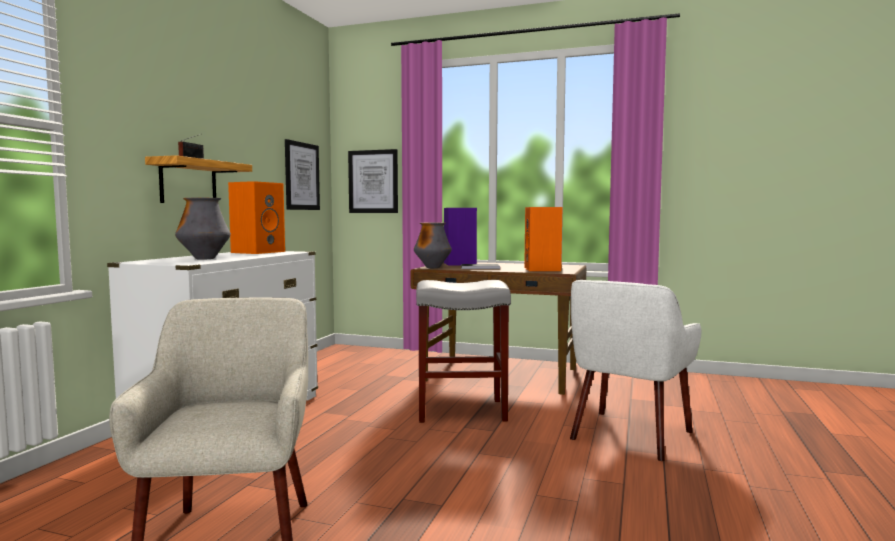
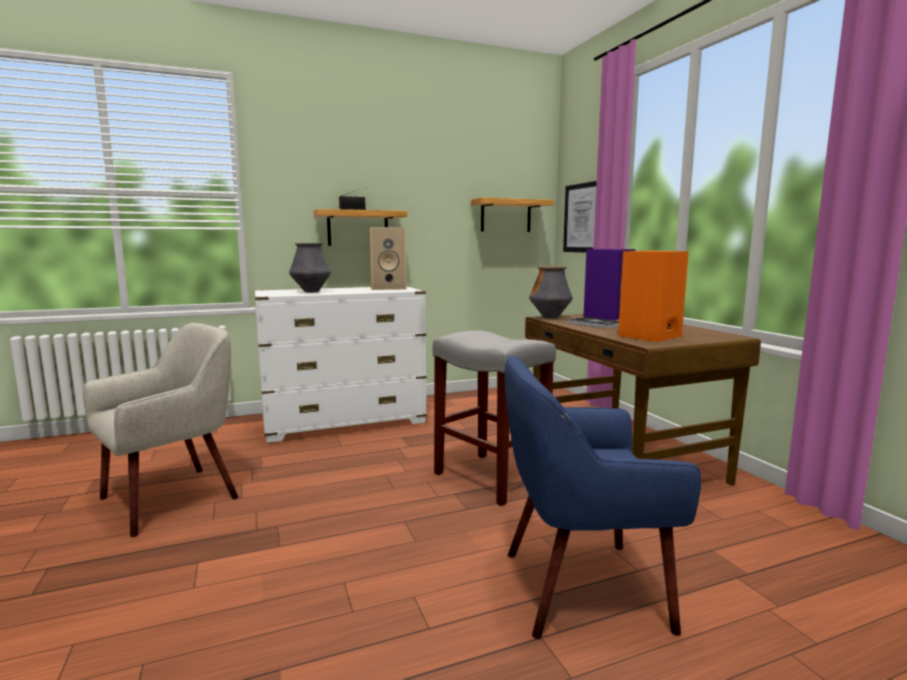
camera: 50 degrees right, 5 degrees up
(258, 252) = (389, 288): orange speaker -> beige speaker
(301, 176) = (505, 216): picture -> shelf
(629, 435) = (581, 587): white armchair -> blue armchair

